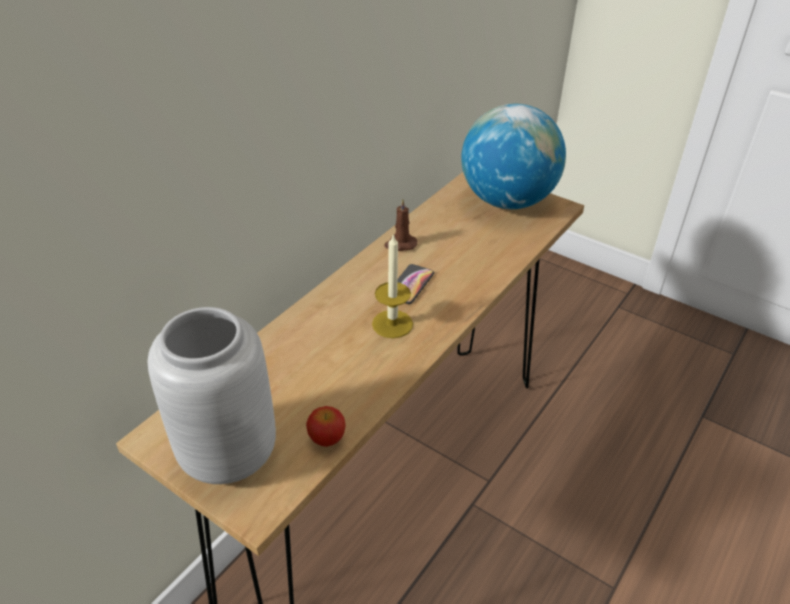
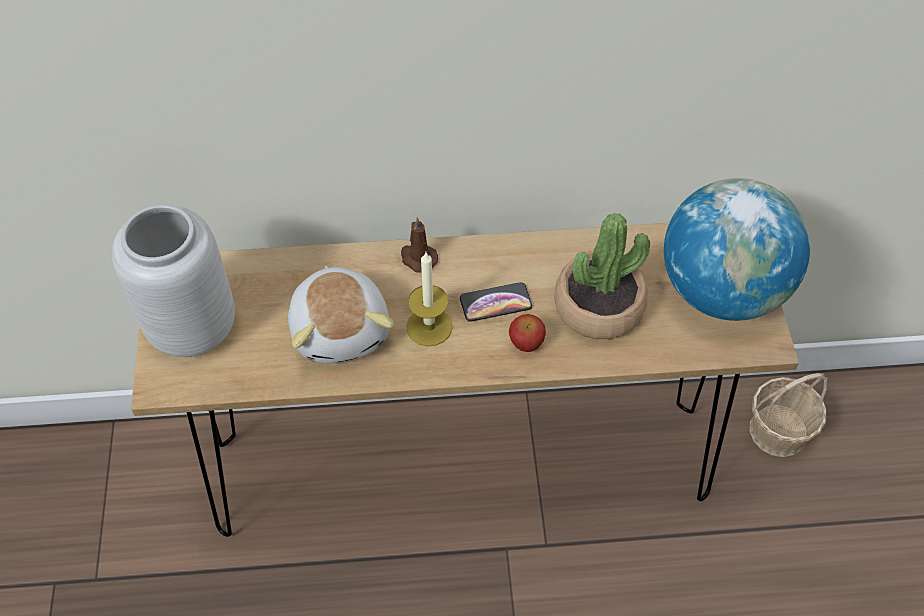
camera: 50 degrees right, 15 degrees up
(327, 438) = (259, 377): apple -> apple (526, 343)
(340, 367) = (342, 329): none -> plush toy
(400, 244) = (547, 254): brown candle -> brown candle (418, 258)
(465, 247) = (599, 306): none -> potted plant
(515, 328) = (778, 431): none -> basket

